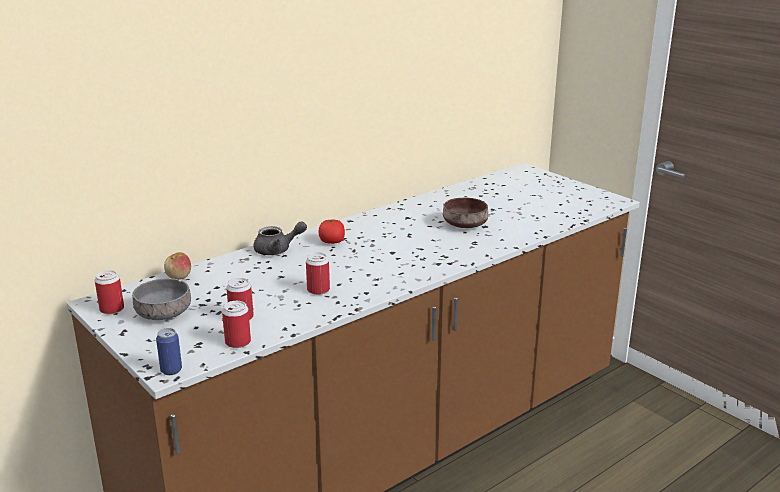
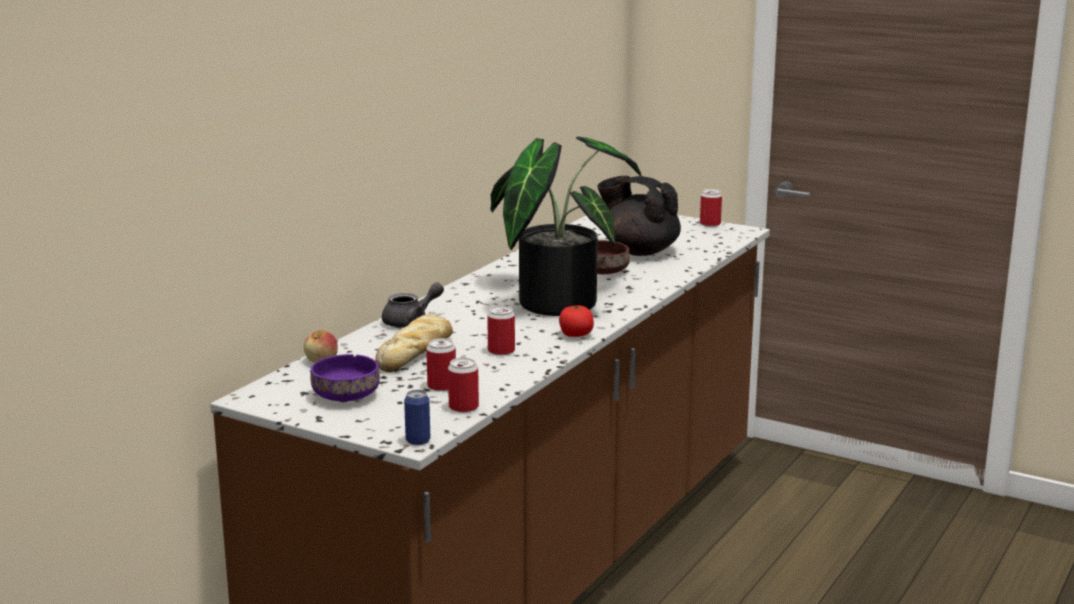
camera: 20 degrees left, 5 degrees down
(112, 309) = (278, 401): can -> can (710, 224)
(162, 313) = (344, 396): grey bowl -> purple bowl
(254, 279) = (416, 352): none -> bread
(332, 242) = (466, 306): tomato -> tomato (575, 335)
(404, 247) = (556, 300): none -> potted plant
(511, 209) = (639, 251): none -> black teapot

